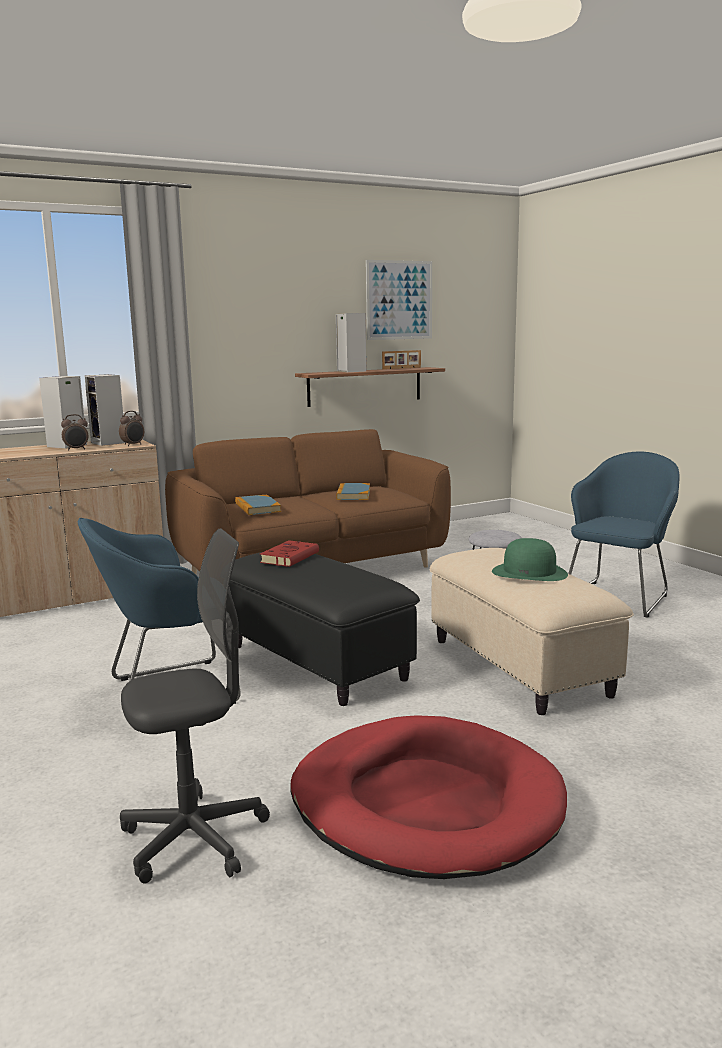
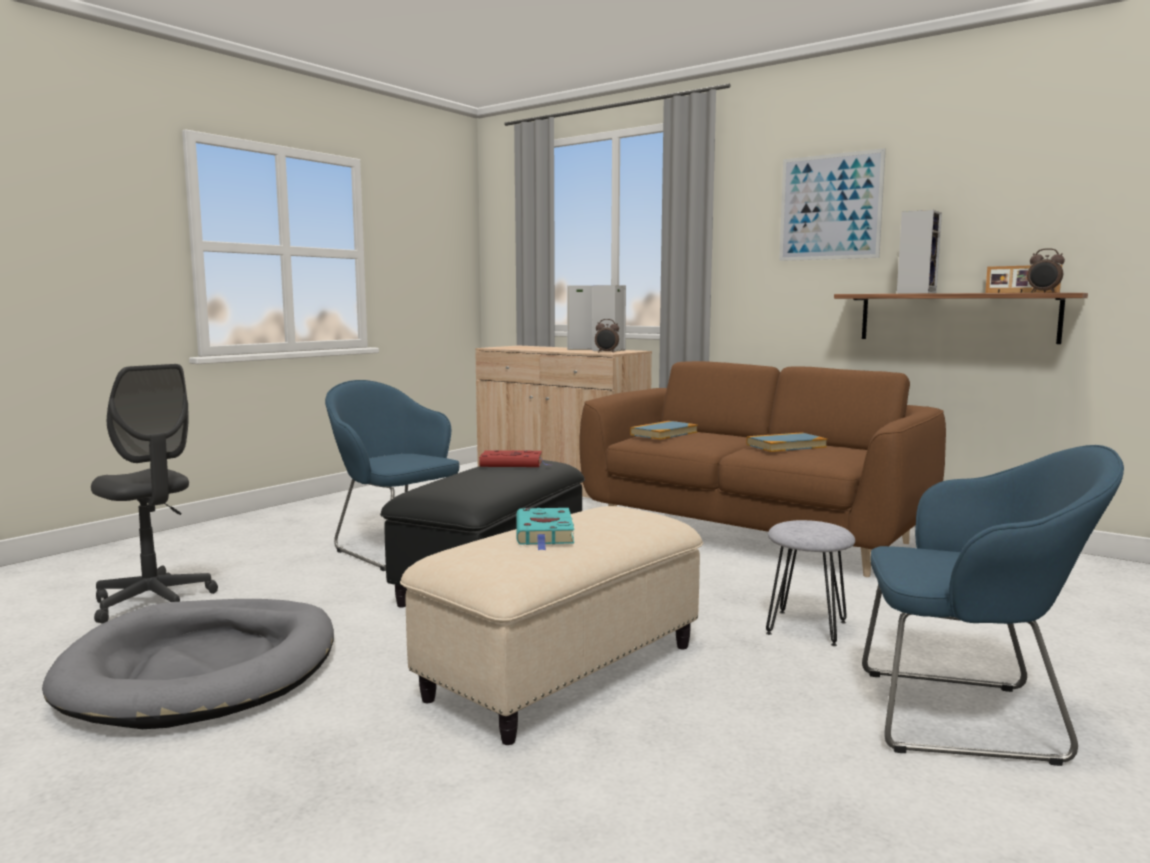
camera: 65 degrees right, 5 degrees down
(76, 449) = (565, 350): alarm clock -> alarm clock (1043, 292)
(399, 300) = (1033, 188): picture -> picture (830, 207)
(425, 803) = (203, 669): red dog bed -> grey dog bed
(529, 572) = (545, 533): green hat -> turquoise book

